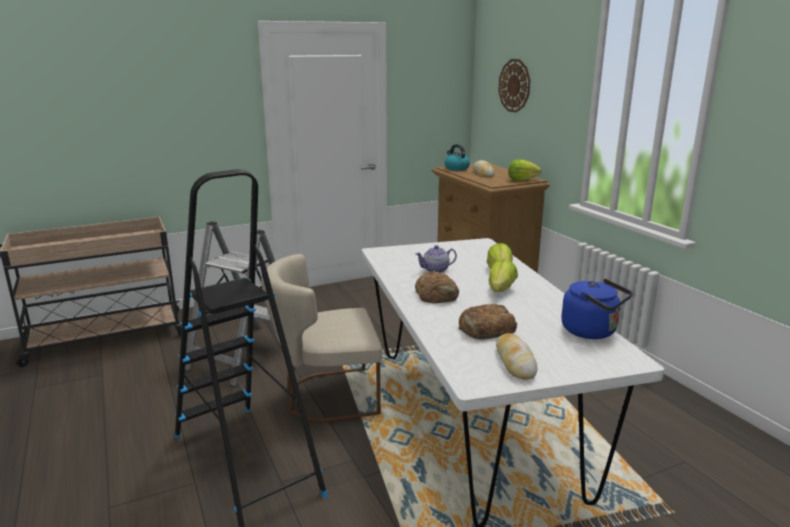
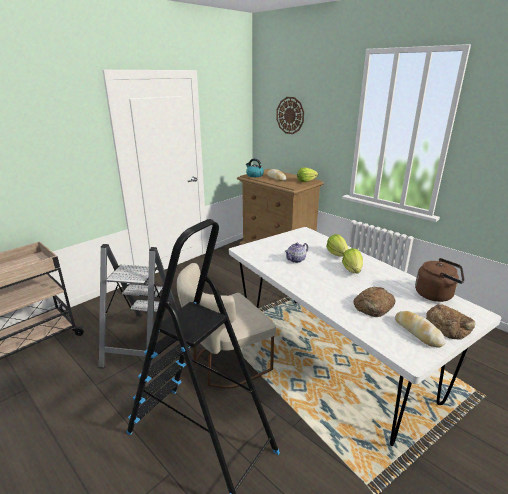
camera: 20 degrees left, 5 degrees up
(437, 294) = (316, 281): bread -> bread (448, 326)
(592, 331) = (436, 294): blue kettle -> brown kettle

